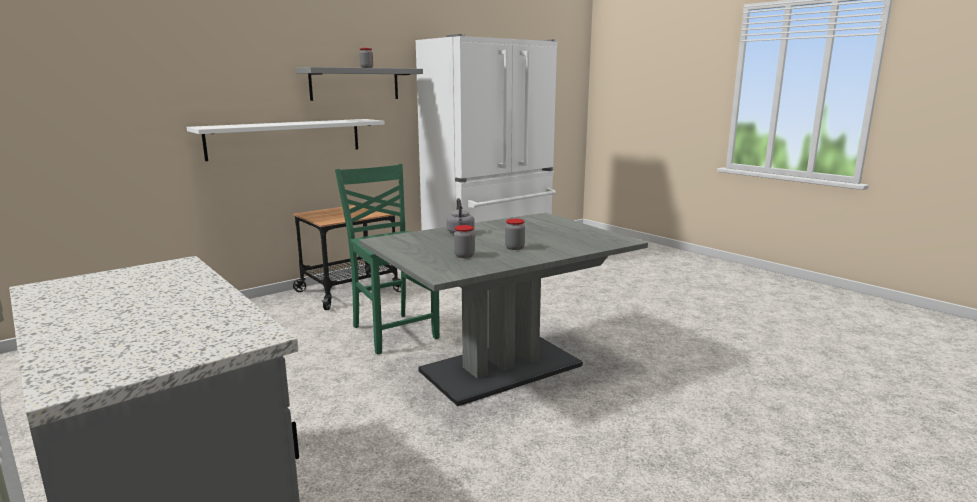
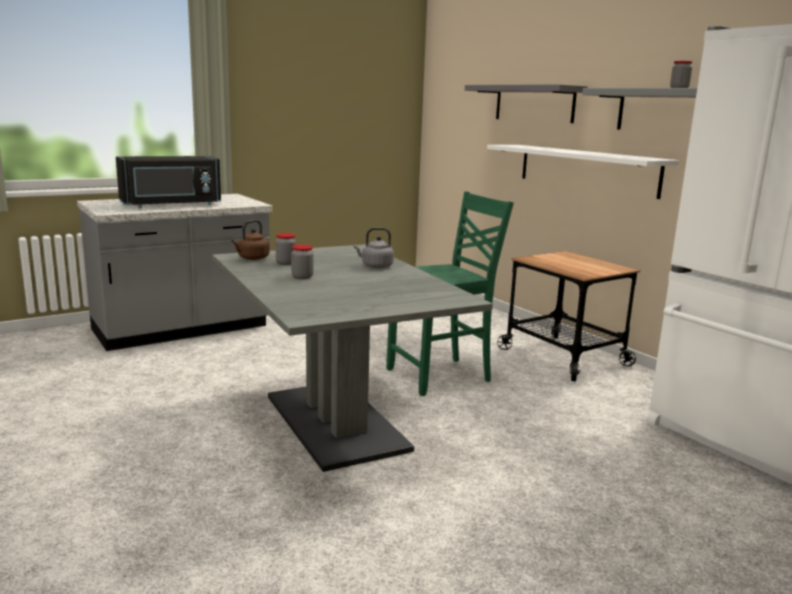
camera: 95 degrees right, 0 degrees up
(172, 307) = (171, 205): none -> black microwave
(202, 81) = (534, 103): none -> grey shelf
(449, 267) = (252, 258): none -> brown kettle

